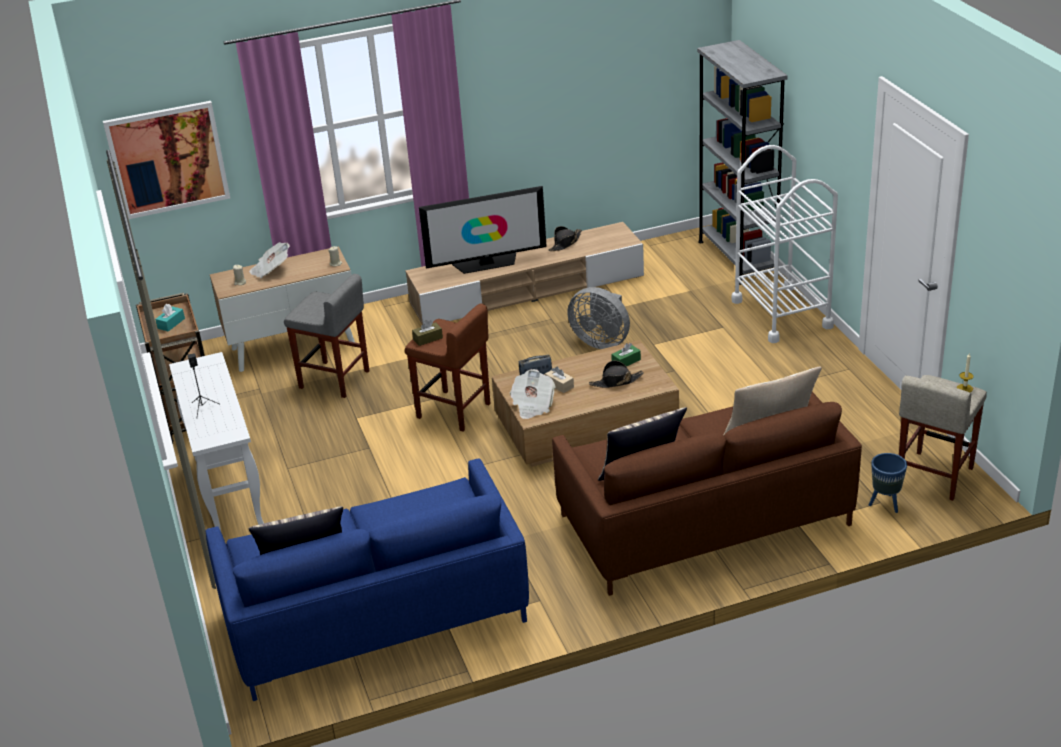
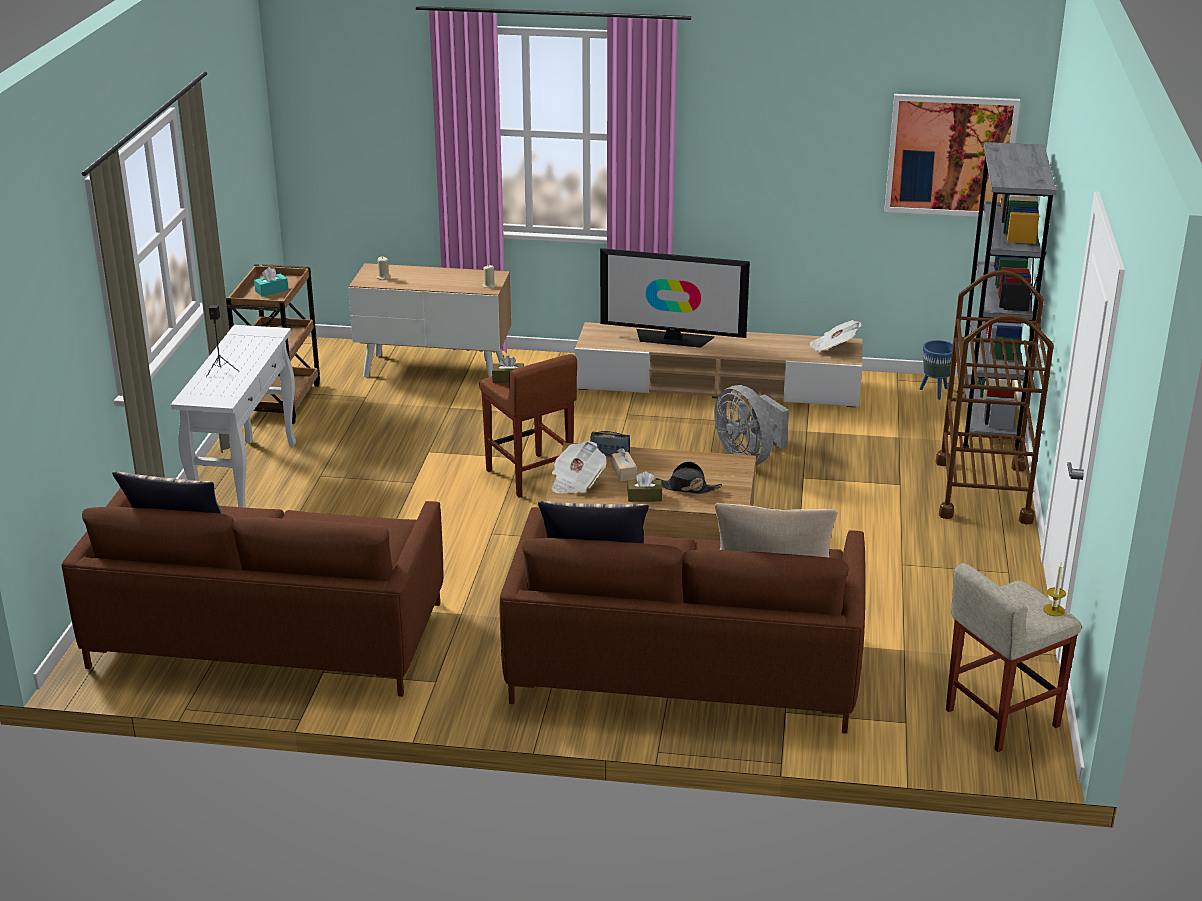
camera: 25 degrees right, 5 degrees down
(168, 159) = (346, 126): picture -> picture (950, 155)
(271, 270) = (423, 275): newspaper -> newspaper (833, 348)
(335, 380) = (443, 411): grey stool -> none
(375, 614) = (267, 634): blue sofa -> brown sofa
(565, 243) = (776, 342): black hat -> none
(593, 399) = (644, 497): none -> brown tissue box
(626, 361) = (718, 472): green tissue box -> none
(781, 313) = (983, 491): white cart -> brown cart
(885, 504) = (909, 726): blue planter -> blue planter (935, 392)

